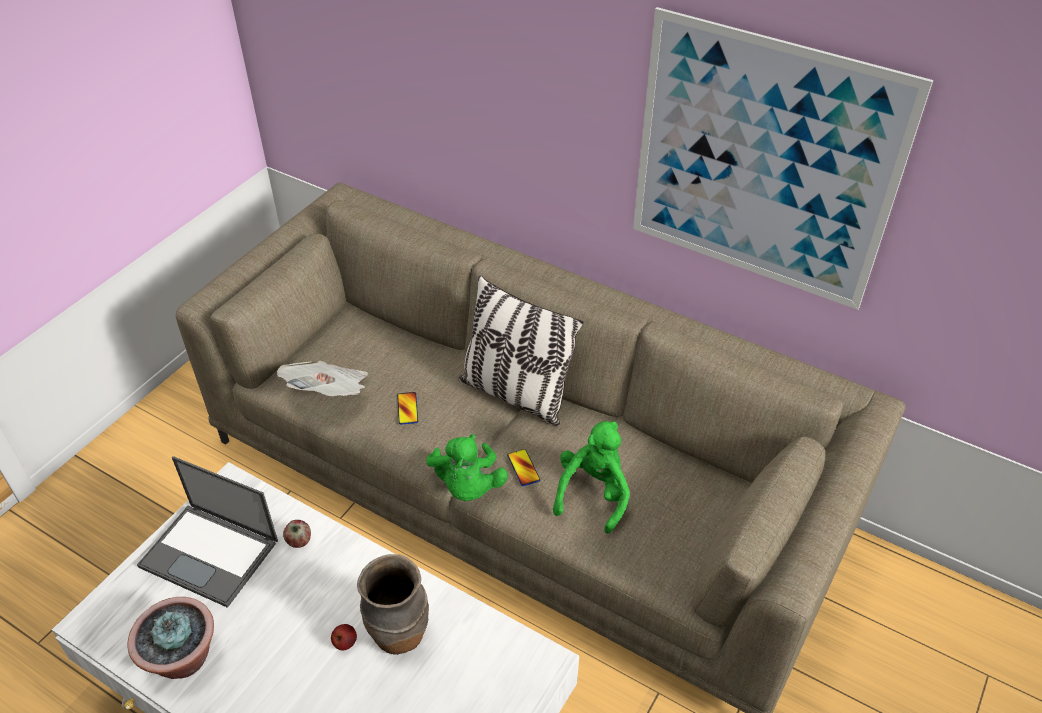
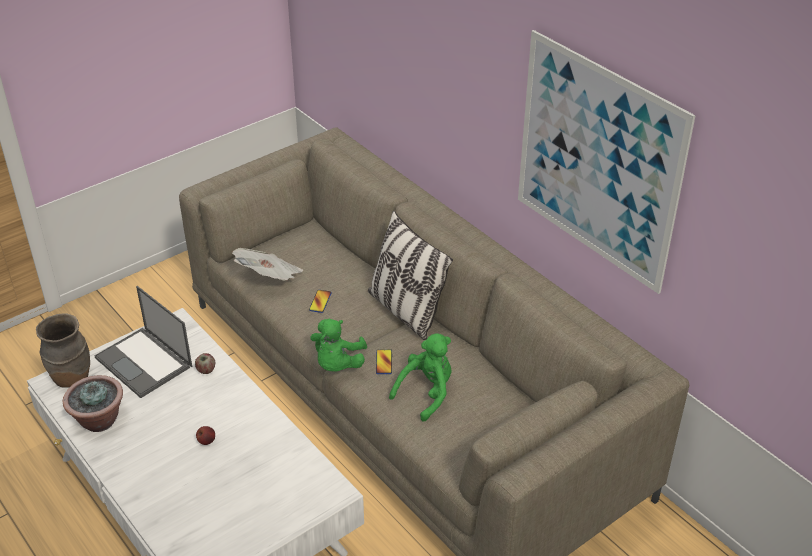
camera: 20 degrees right, 5 degrees down
(398, 634) = (244, 446): brown vase -> brown vase (71, 378)

